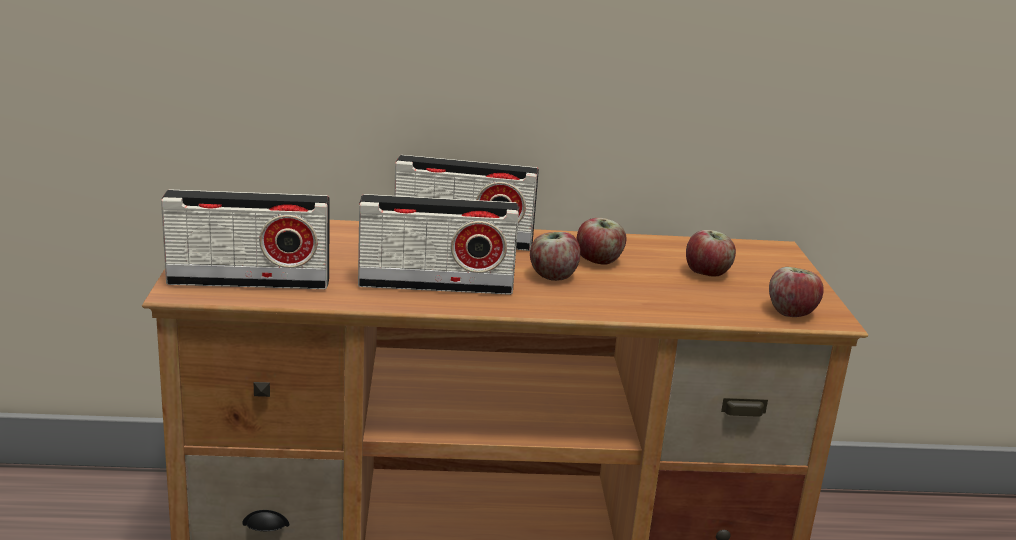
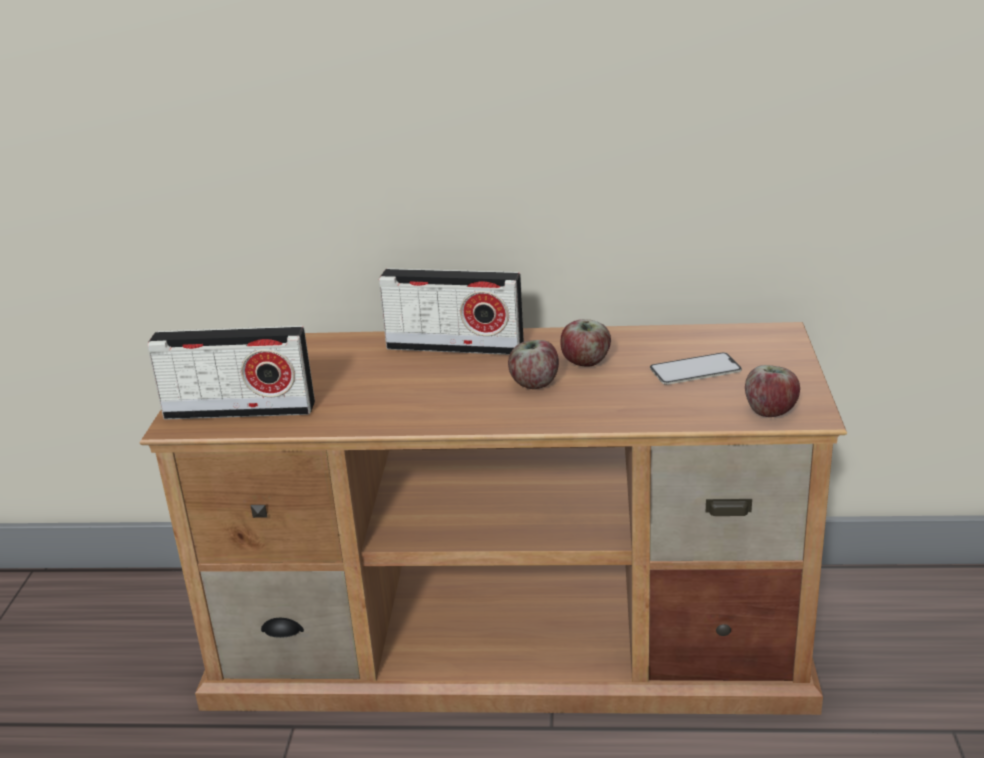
camera: 10 degrees right, 5 degrees up
(436, 285) = (415, 402): radio -> none
(707, 274) = (695, 369): apple -> phone

